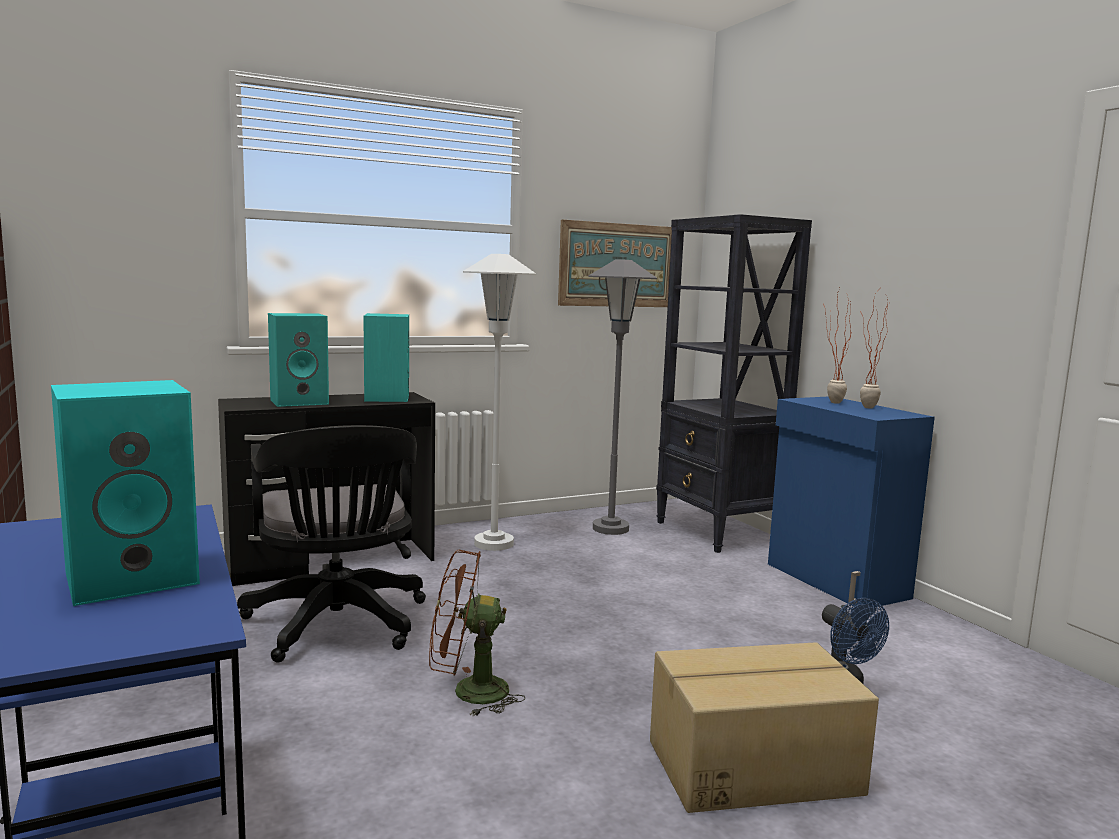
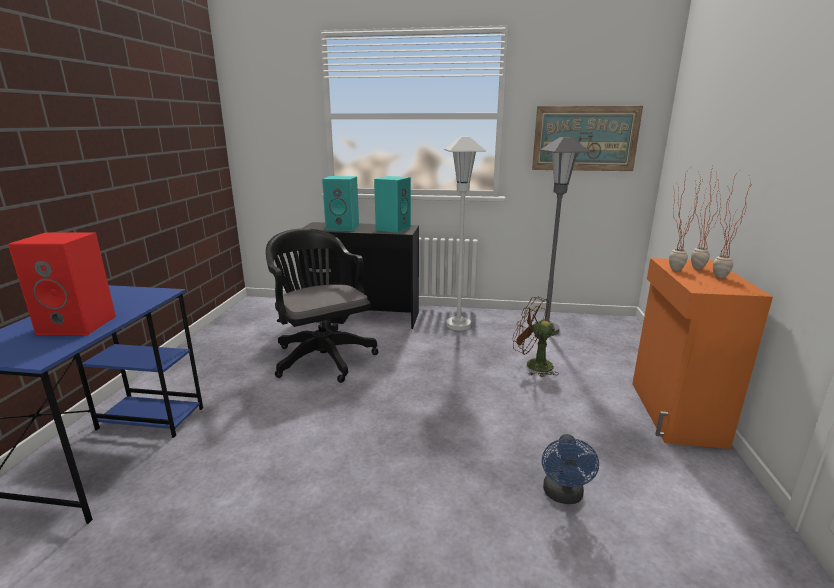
camera: 35 degrees right, 10 degrees up
(135, 576) = (80, 324): turquoise speaker -> red speaker
(338, 626) = (322, 356): black office chair -> black office chair turned 135 degrees clockwise
(468, 692) = (332, 414): brown fan -> brown fan (533, 365)
(717, 532) = (623, 349): black bookcase -> none
(751, 766) = (421, 524): cardboard box -> none
(817, 405) = (670, 269): none -> potted plant
(835, 581) = (674, 413): blue cabinet -> orange cabinet

